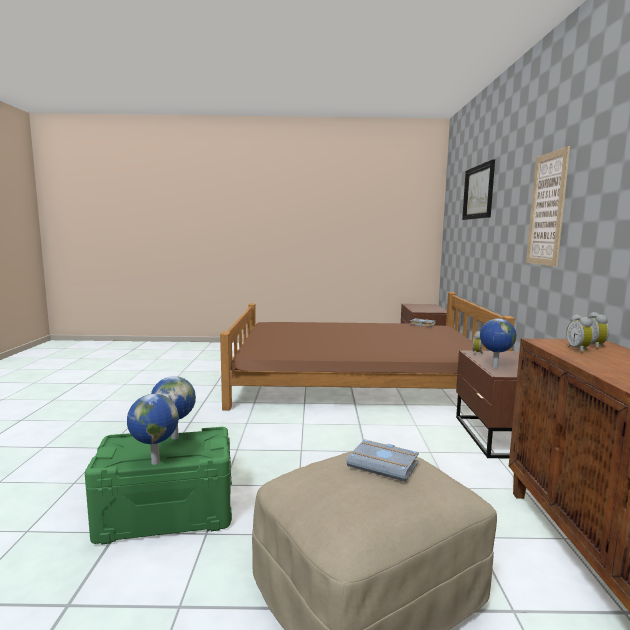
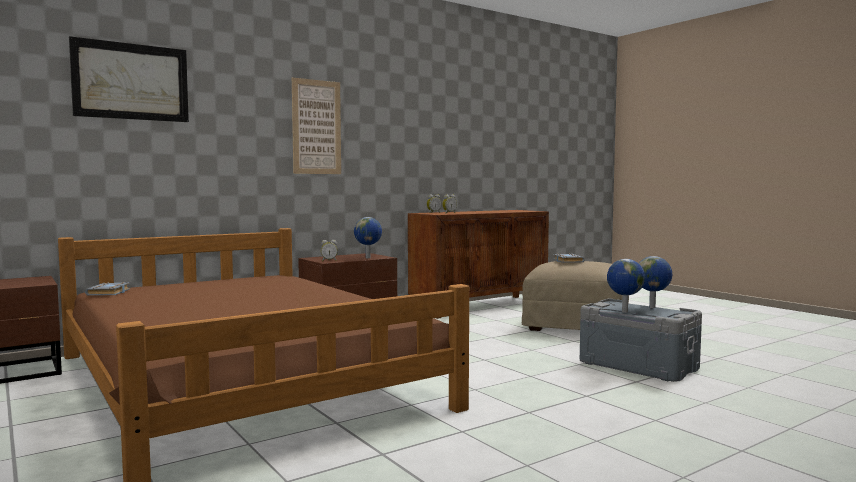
camera: 125 degrees left, 5 degrees down
(166, 514) = (638, 365): green storage box -> grey storage box

